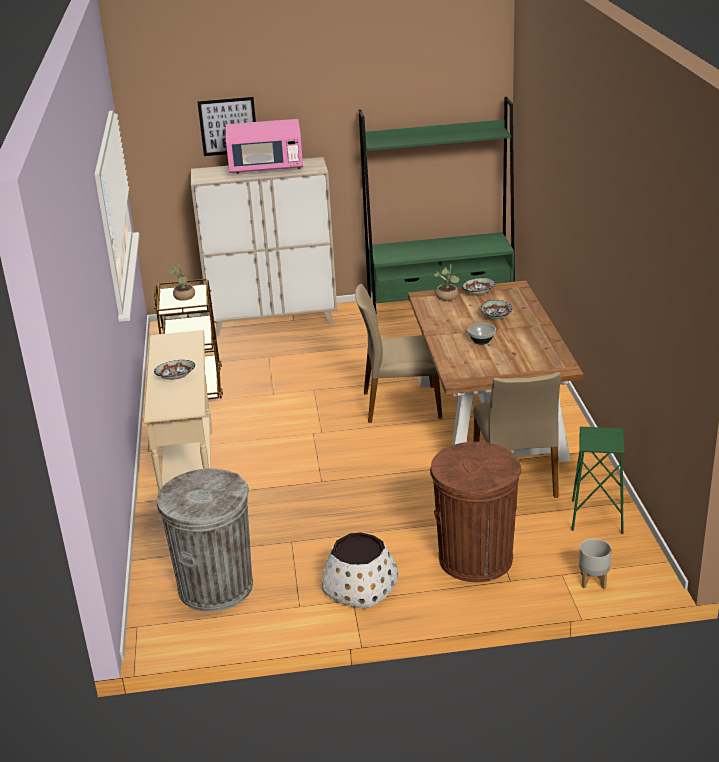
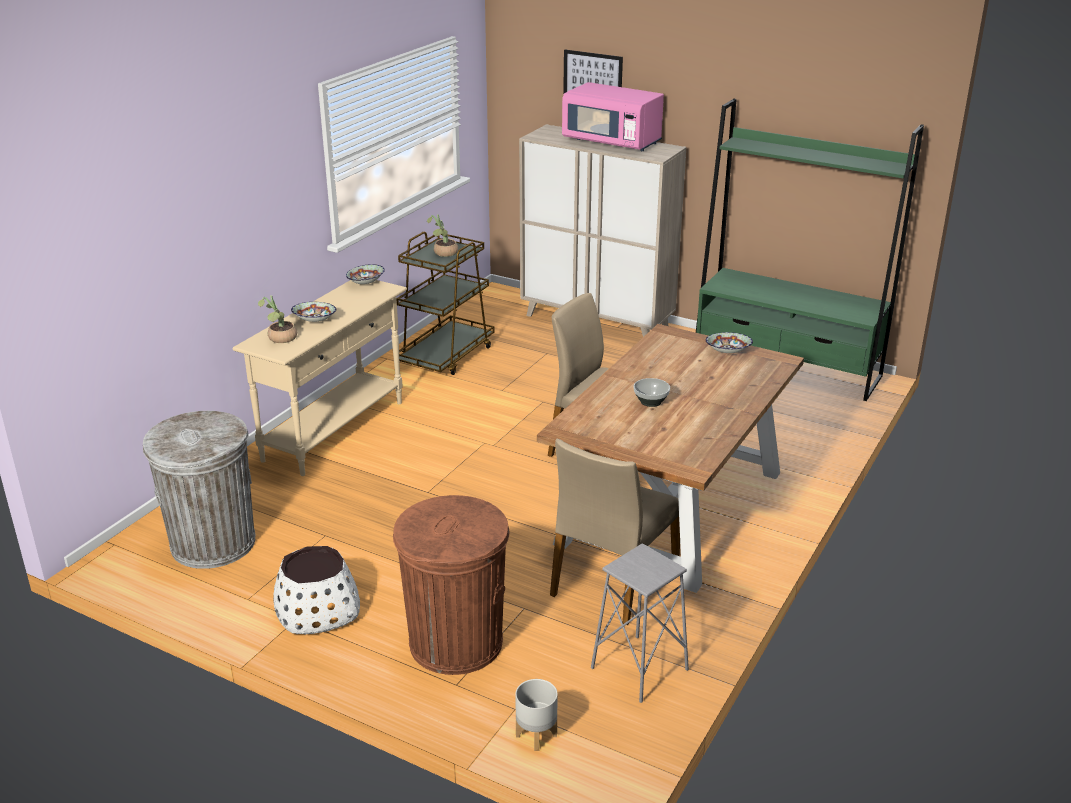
camera: 35 degrees right, 0 degrees up
(448, 298) = (688, 344): potted plant -> potted plant (280, 339)
(496, 317) = (707, 384): bowl -> bowl (366, 283)
(597, 517) = (639, 669): green stool -> grey stool

